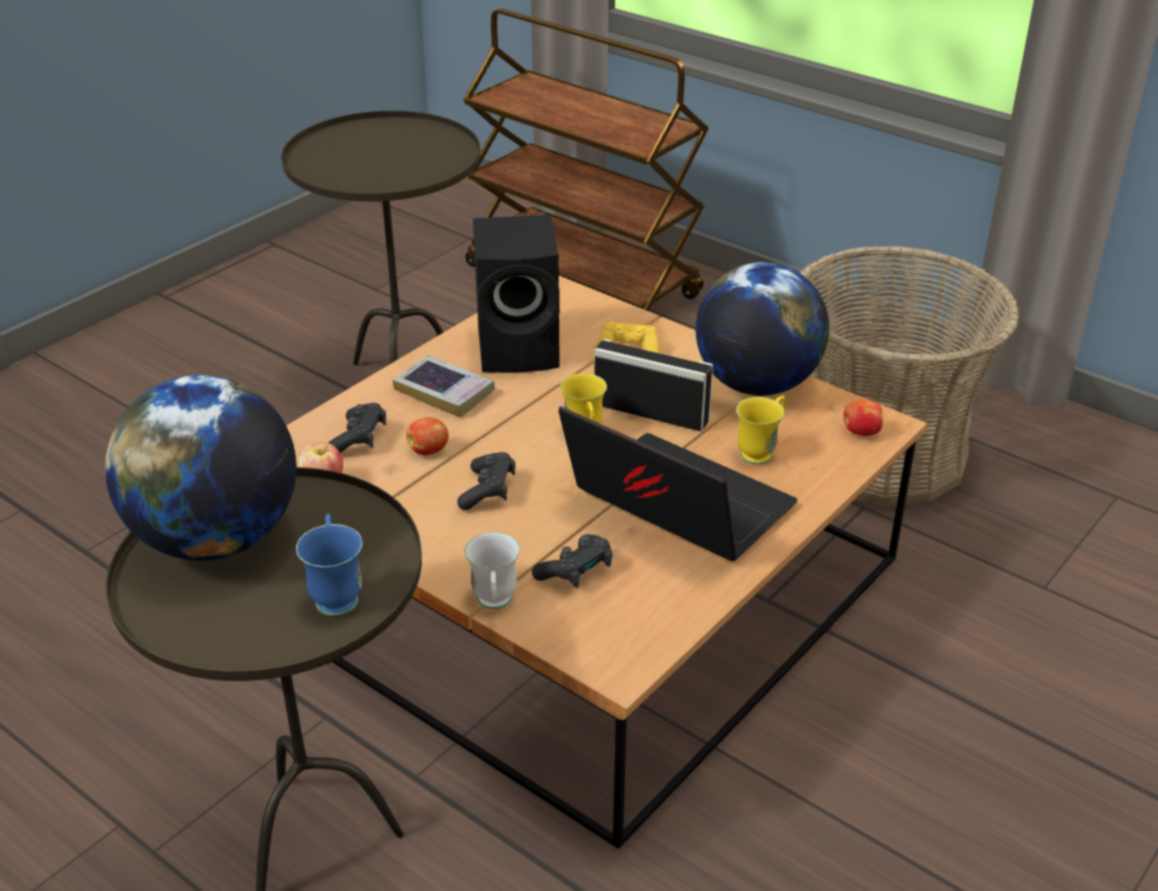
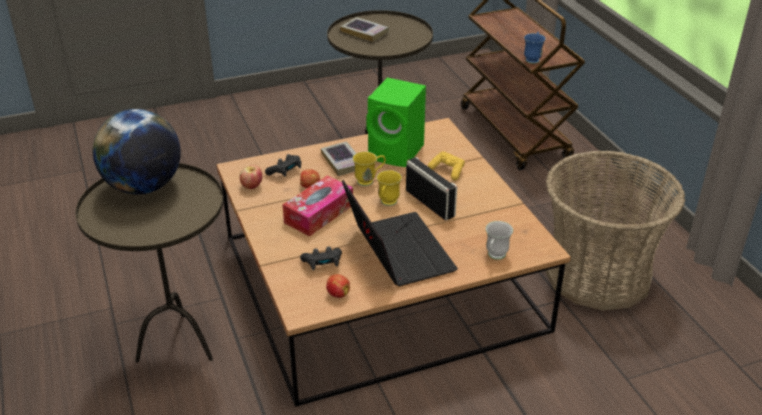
camera: 30 degrees right, 0 degrees up
(336, 594) = (165, 225): blue mug -> blue mug (533, 58)
(351, 158) = (364, 32): none -> book
(488, 491) = (319, 214): black game controller -> tissue box
(494, 604) = (274, 264): white mug -> white mug (495, 257)
(521, 348) = (398, 152): black speaker -> green speaker
(756, 384) = (497, 207): globe -> none
(761, 451) = (466, 240): yellow mug -> yellow mug (369, 181)
(860, 432) = (528, 249): apple -> apple (337, 294)

